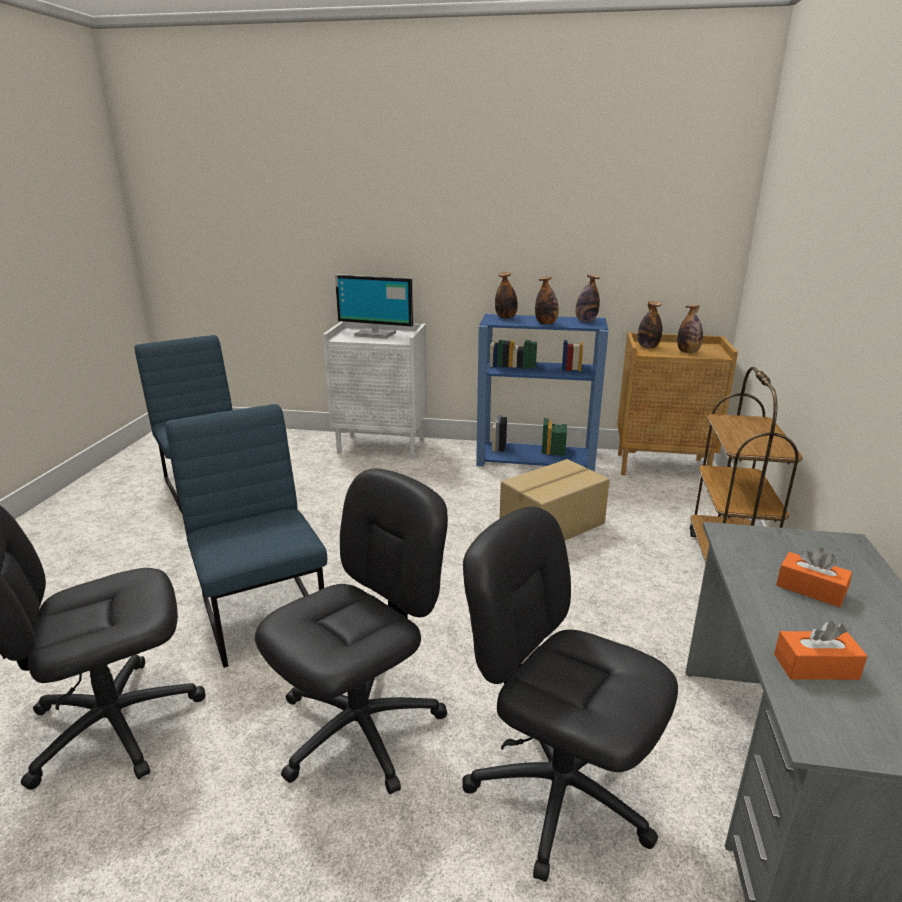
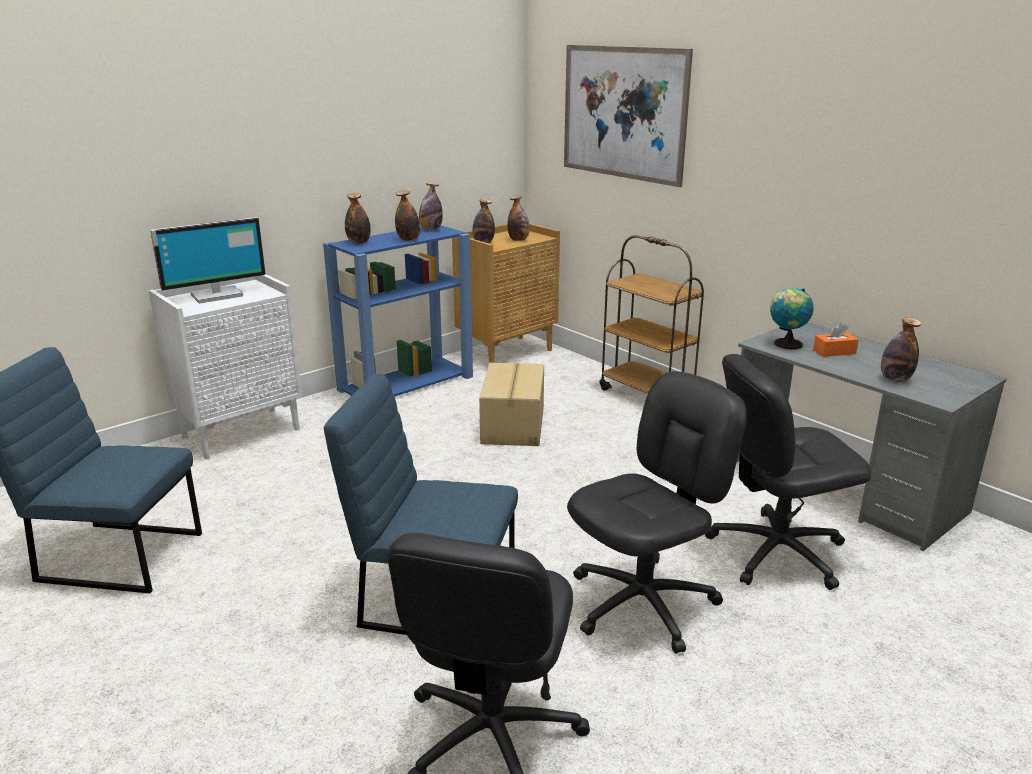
camera: 50 degrees left, 0 degrees up
(360, 727) = (643, 603): black office chair -> black office chair turned 60 degrees clockwise
(762, 549) = (786, 344): none -> globe
(804, 216) = (623, 113): none -> picture
(815, 666) = (895, 379): orange tissue box -> bottle

